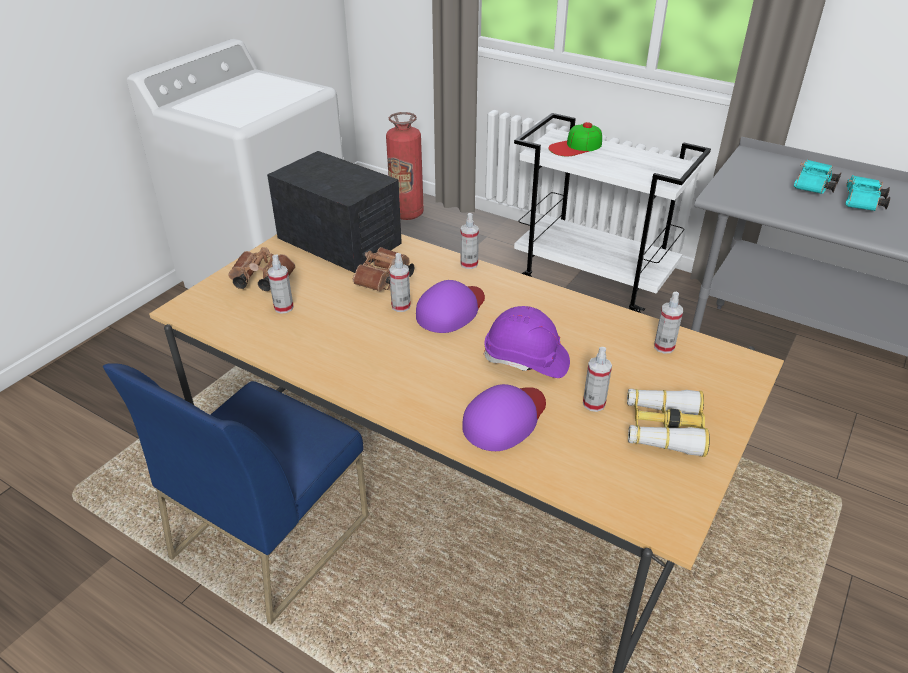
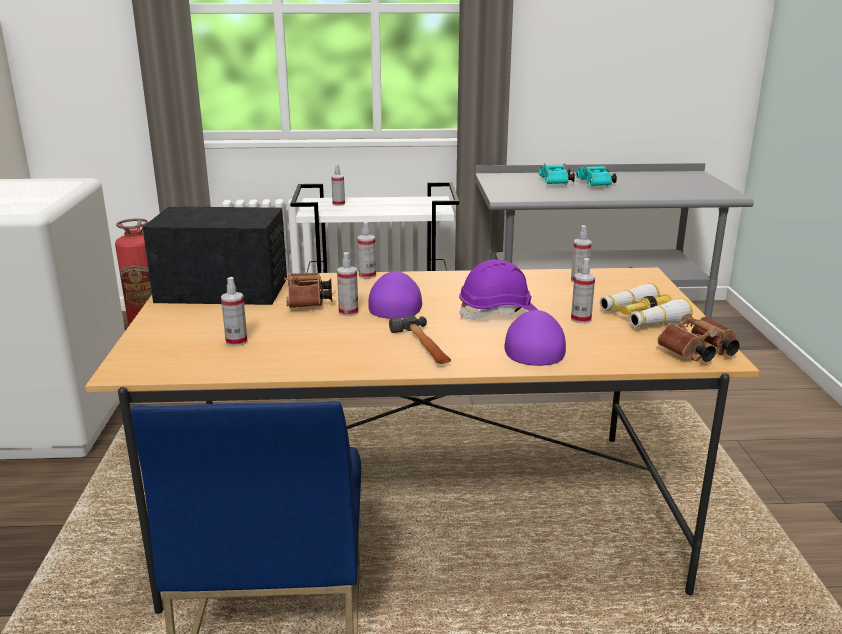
camera: 35 degrees left, 15 degrees down
(260, 281) = (181, 332): brown binoculars -> brown binoculars (696, 353)
(410, 376) = (423, 346): none -> hammer
(575, 146) = (338, 204): cap -> spray bottle

